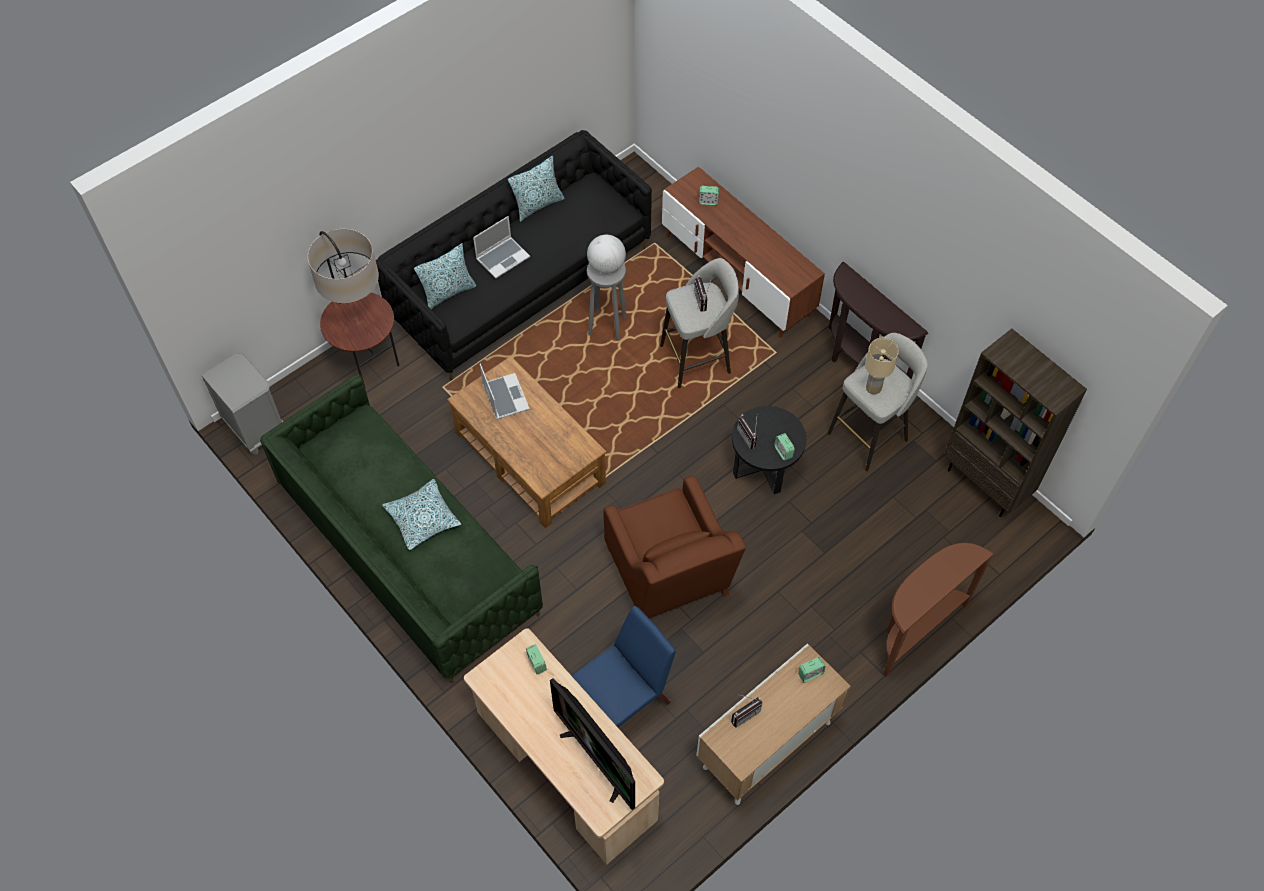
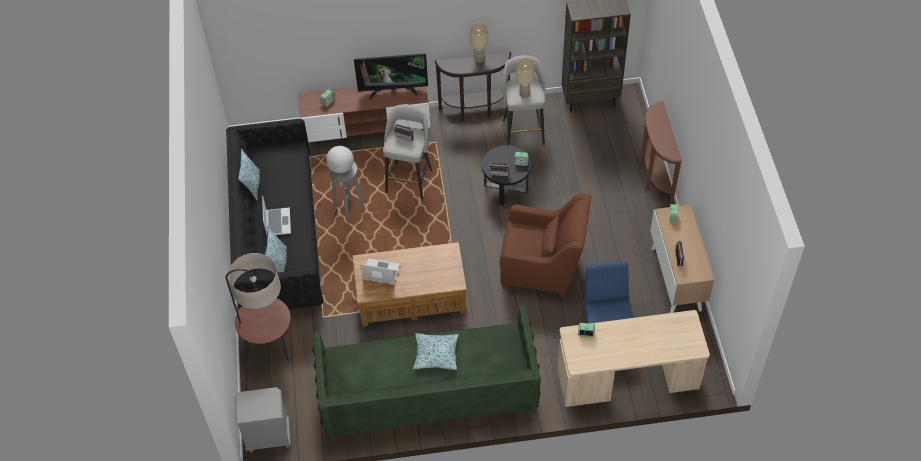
camera: 55 degrees left, 5 degrees down
(598, 759) = (664, 333): television -> television (393, 90)
(884, 306) = (479, 59): none -> beige table lamp

